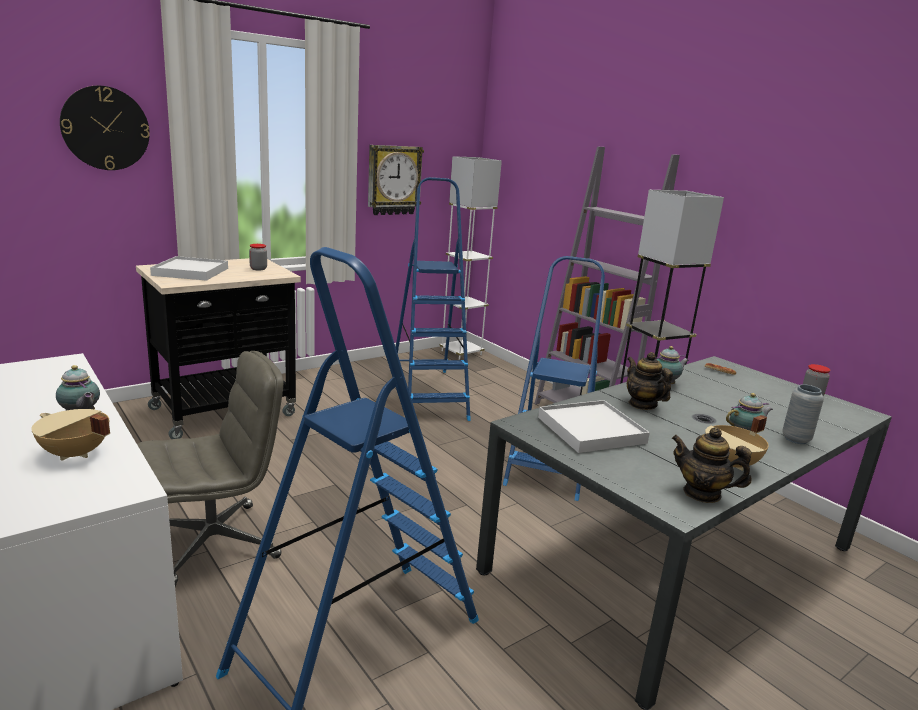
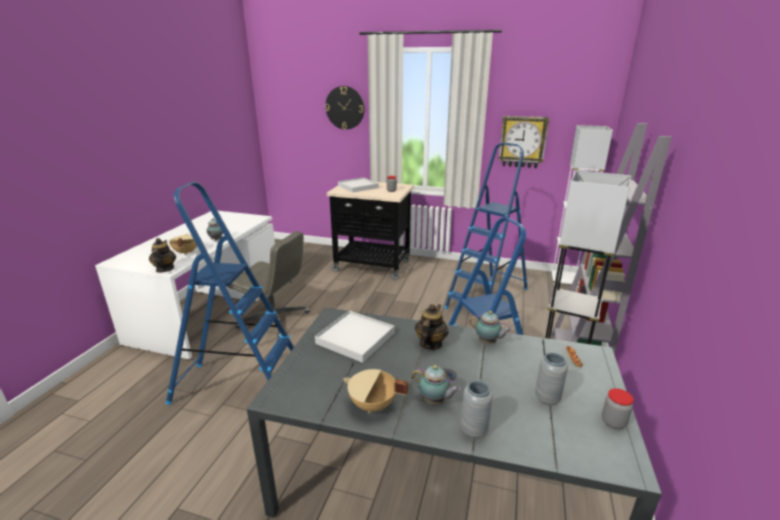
camera: 55 degrees right, 5 degrees up
(702, 493) = (308, 402): teapot -> teapot (164, 269)
(769, 400) = (547, 398): none -> grey vase

